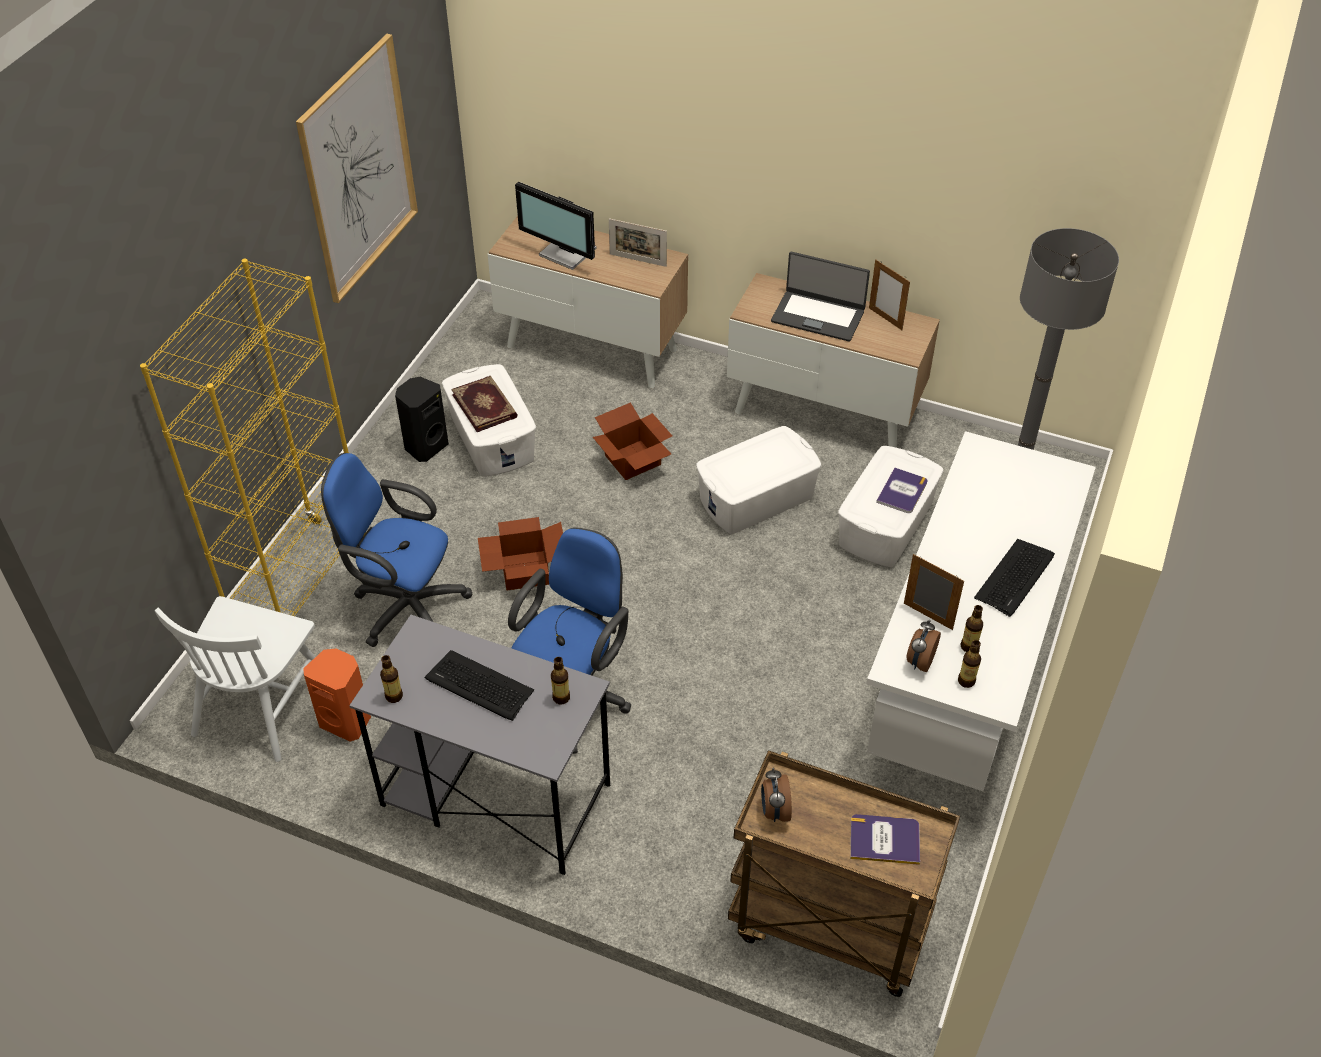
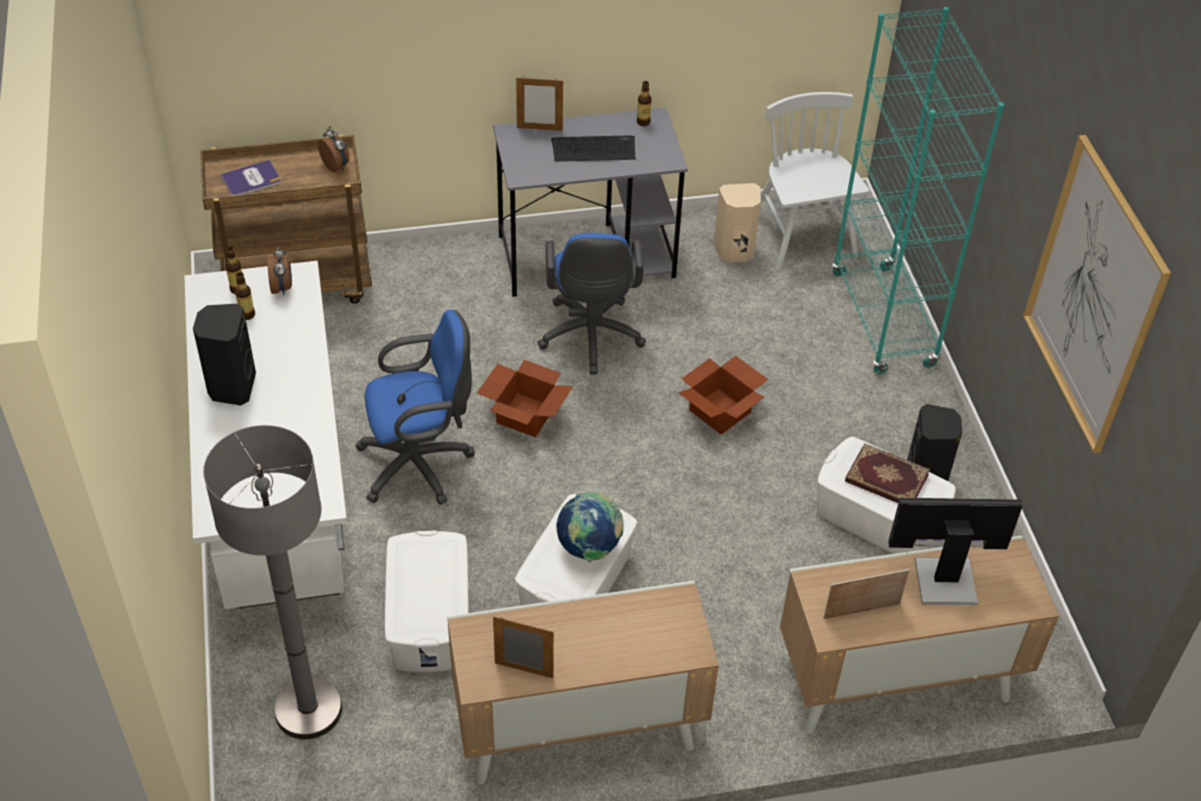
camera: 145 degrees right, 0 degrees up
(300, 580) = (883, 320): yellow bookcase -> turquoise bookcase
(347, 720) = (734, 252): orange speaker -> beige speaker
(405, 607) = (781, 339): blue office chair -> blue office chair (421, 464)
(561, 697) = (532, 165): bottle -> none
(633, 461) = (726, 562): cardboard box -> cardboard box (524, 414)
(748, 460) = (589, 548): none -> globe
(818, 315) = (602, 635): laptop -> none
(902, 491) = (414, 588): book -> none
(928, 616) = (292, 323): picture frame -> picture frame (539, 129)
(1015, 578) = (231, 387): keyboard -> black speaker

